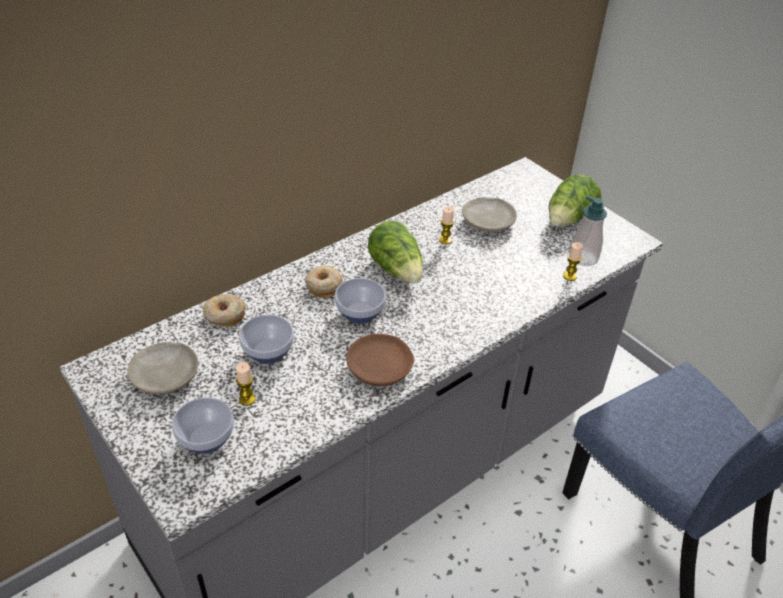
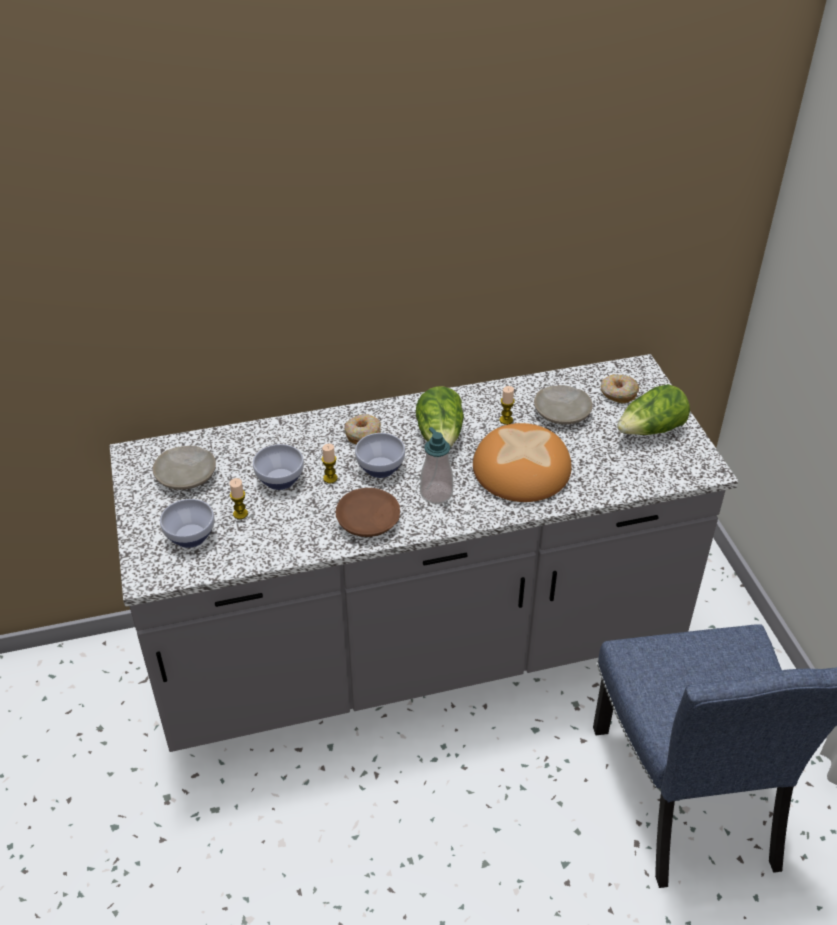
camera: 25 degrees right, 0 degrees up
(224, 316) = (261, 438): donut -> donut (618, 393)
(486, 280) = (521, 468): none -> bread
(569, 276) = (609, 487): candle -> candle (330, 478)
(583, 257) = (637, 473): soap dispenser -> soap dispenser (436, 493)

